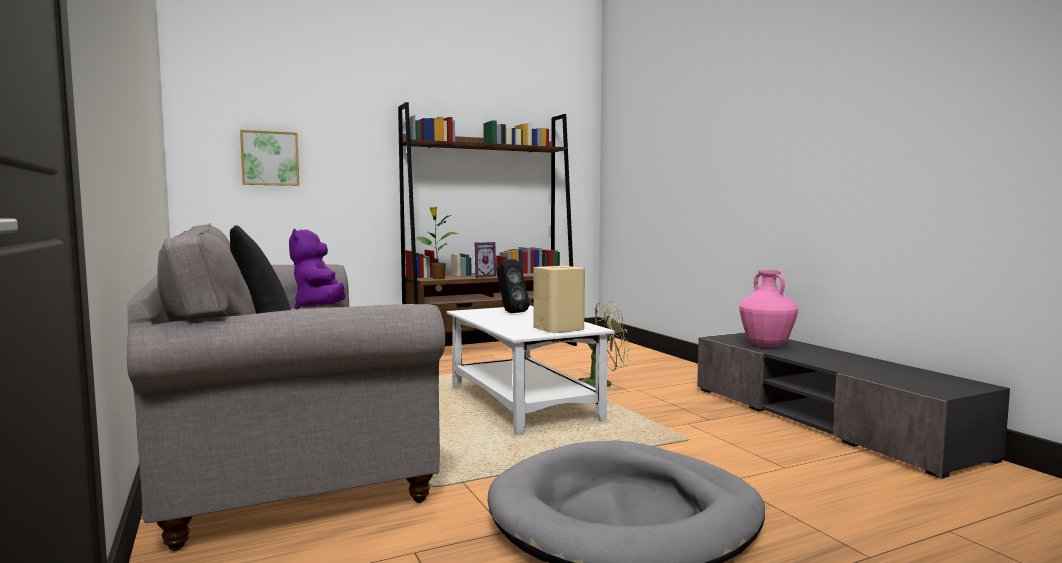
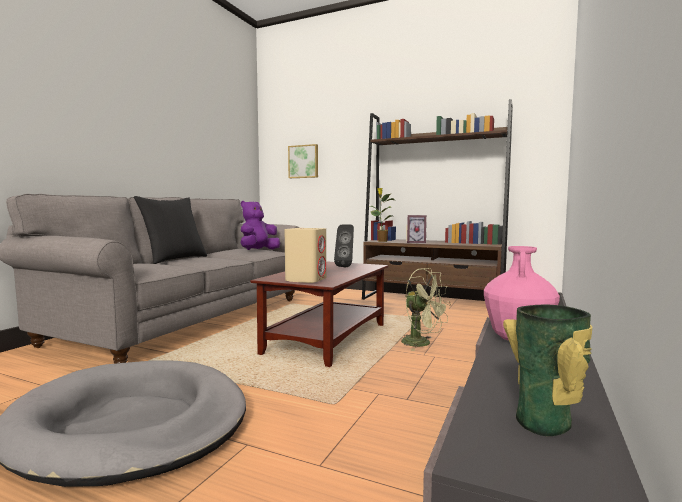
camera: 50 degrees right, 0 degrees up
(521, 403) = (327, 338): white coffee table -> brown coffee table
(904, 373) = (547, 422): none -> vase

